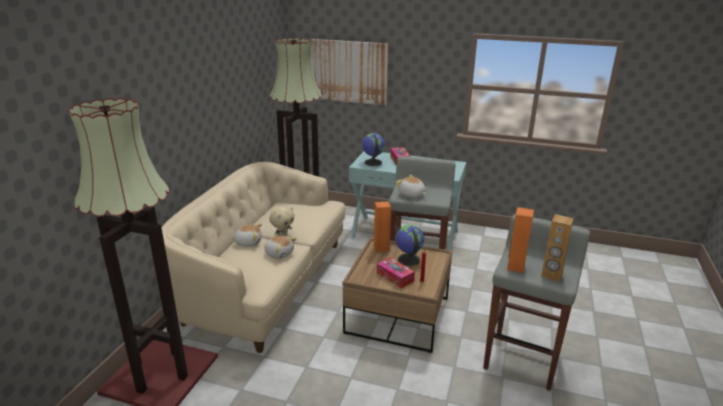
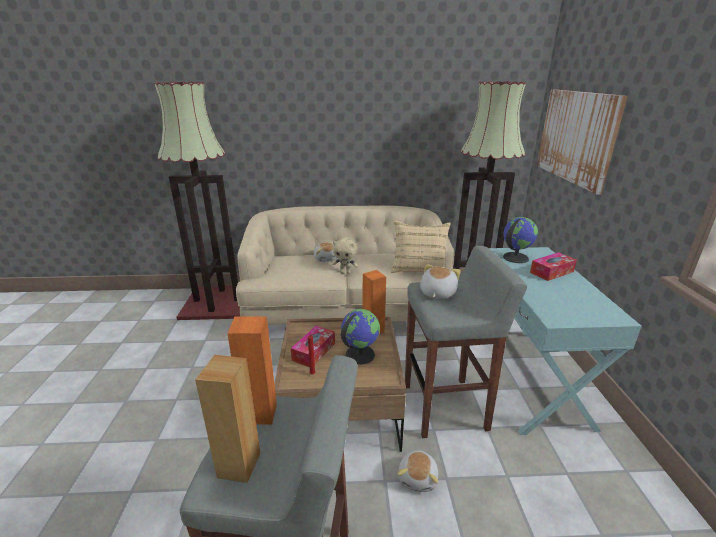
camera: 70 degrees right, 0 degrees up
(279, 253) = (314, 275): plush toy -> plush toy (418, 478)
(313, 207) = (419, 269): none -> beige pillow

